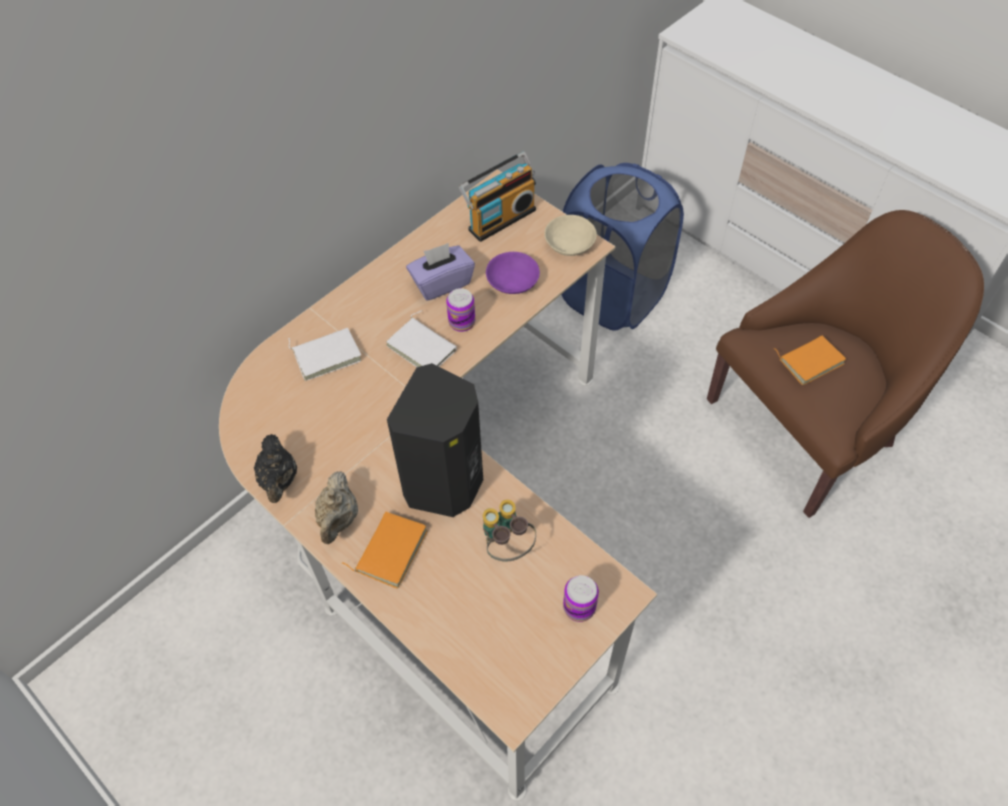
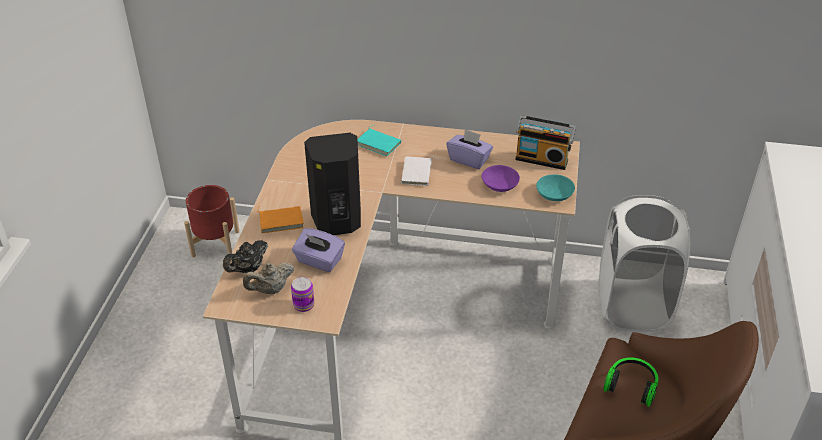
camera: 55 degrees right, 15 degrees down
(163, 658) = (216, 243): none -> red planter
(279, 480) = (289, 165): black teapot -> black teapot (248, 269)
(327, 354) = (379, 143): white book -> turquoise book
(338, 519) = (284, 195): beige teapot -> beige teapot (270, 290)
(462, 322) = (449, 179): can -> none
(507, 545) = (319, 261): binoculars -> purple tissue box
(568, 243) = (554, 194): beige bowl -> turquoise bowl
(612, 295) = (633, 305): blue laundry basket -> white laundry basket
(810, 360) = (631, 386): orange book -> headphones

